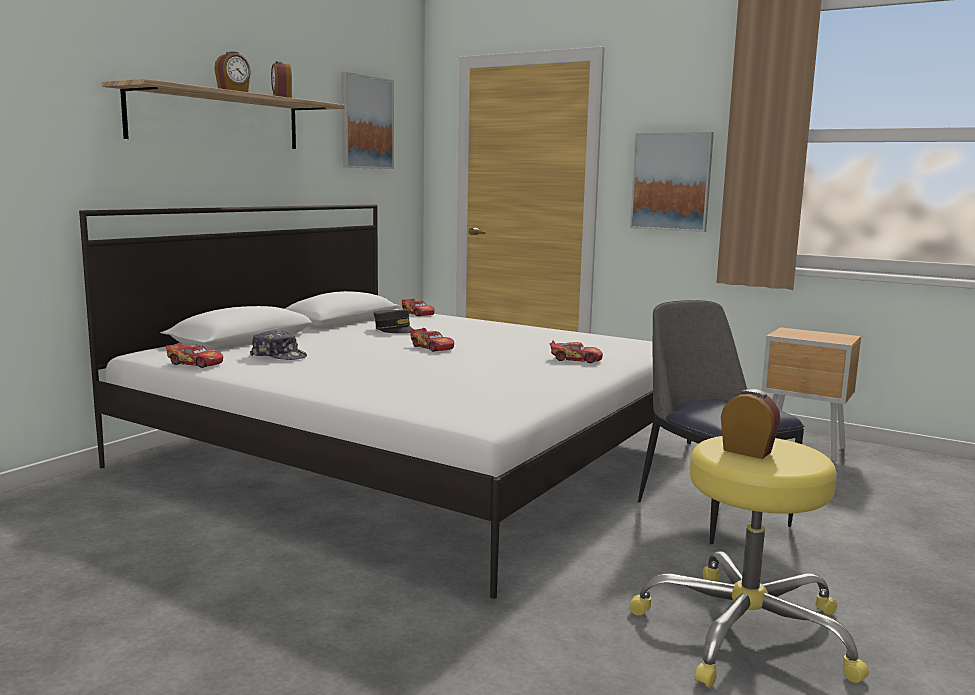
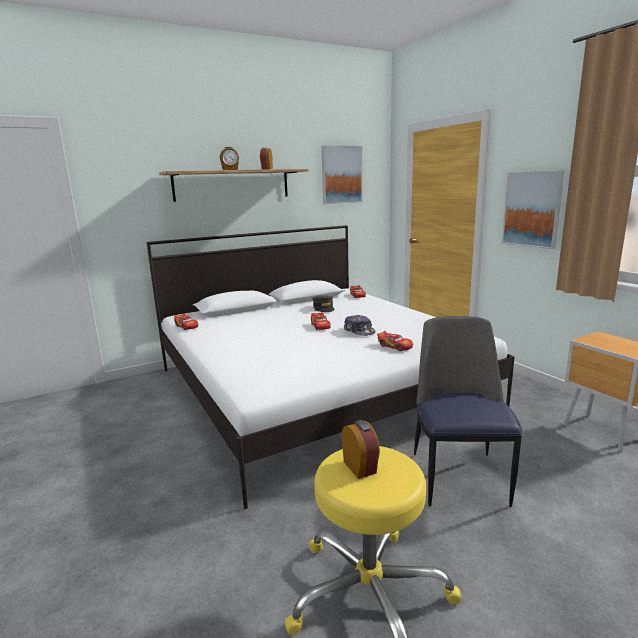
camera: 30 degrees right, 5 degrees up
(279, 356) = (231, 325): cap -> cap (359, 331)

